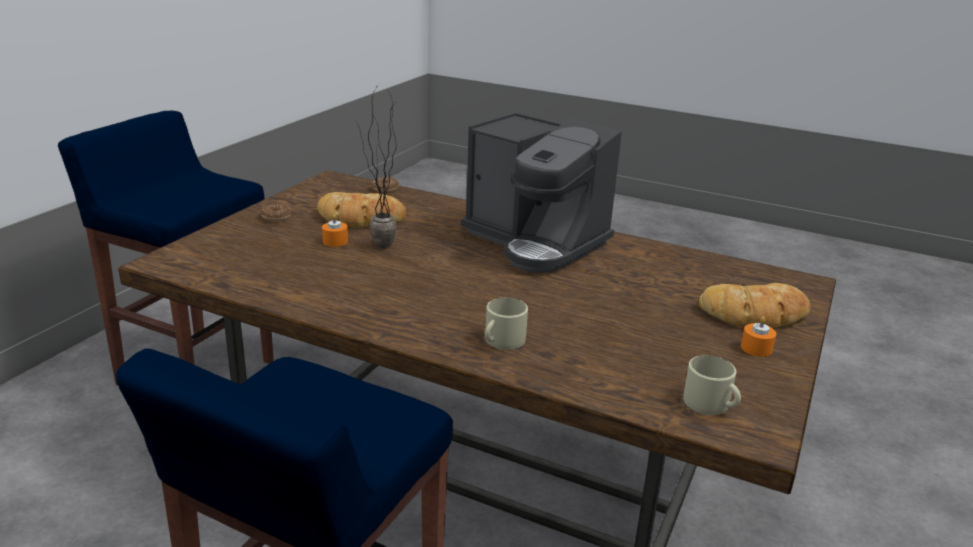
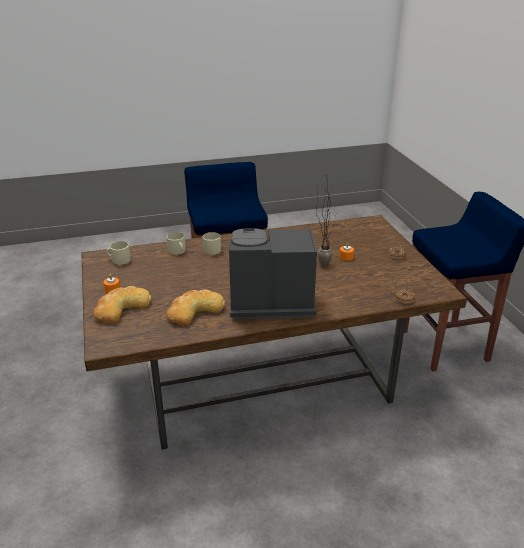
camera: 140 degrees right, 5 degrees up
(360, 218) = (367, 273): bread -> bread (194, 311)
(570, 367) = (177, 251): none -> beige mug

